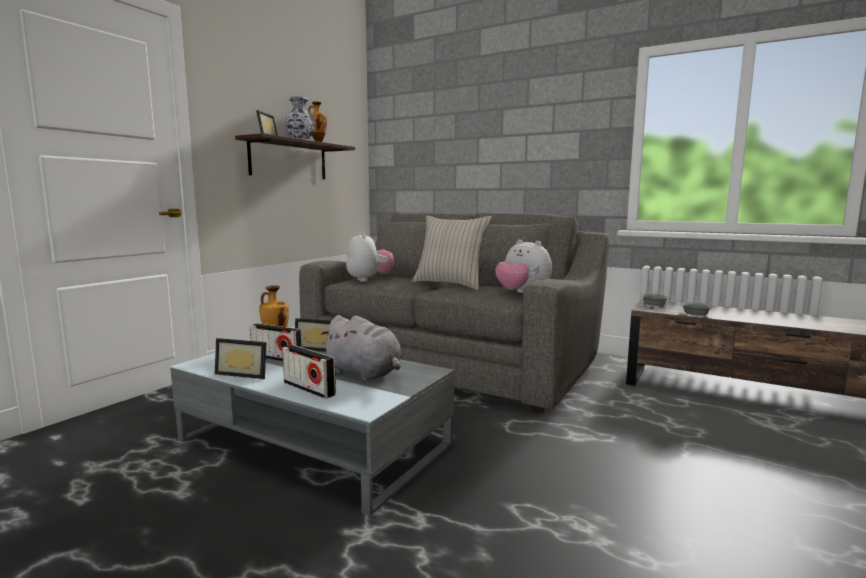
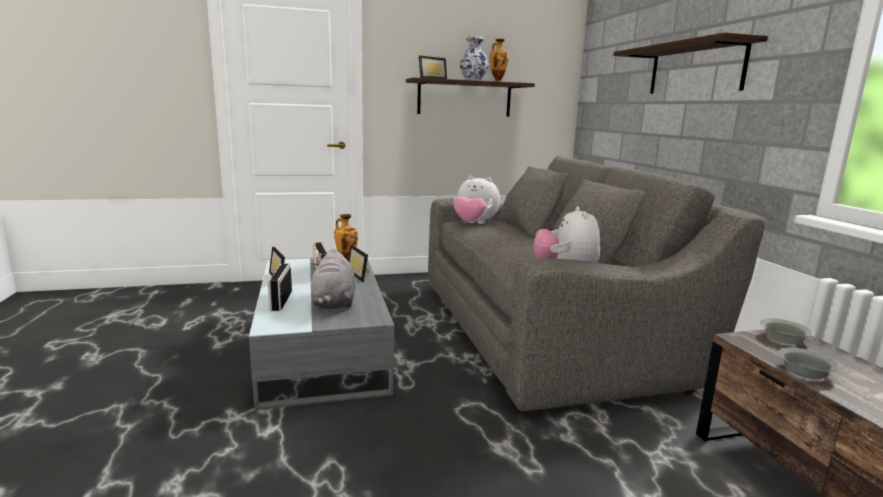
camera: 45 degrees right, 5 degrees up
(369, 280) = (474, 224): plush toy -> plush toy turned 90 degrees clockwise
(450, 284) = (527, 244): beige pillow -> none
(507, 138) = (695, 69): none -> shelf

